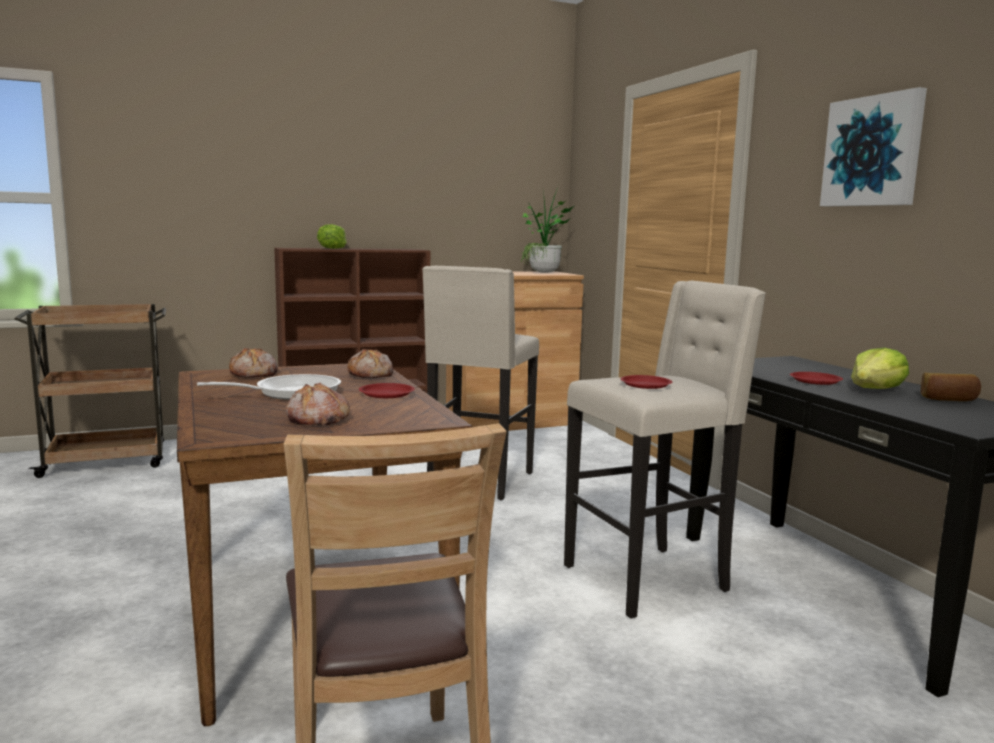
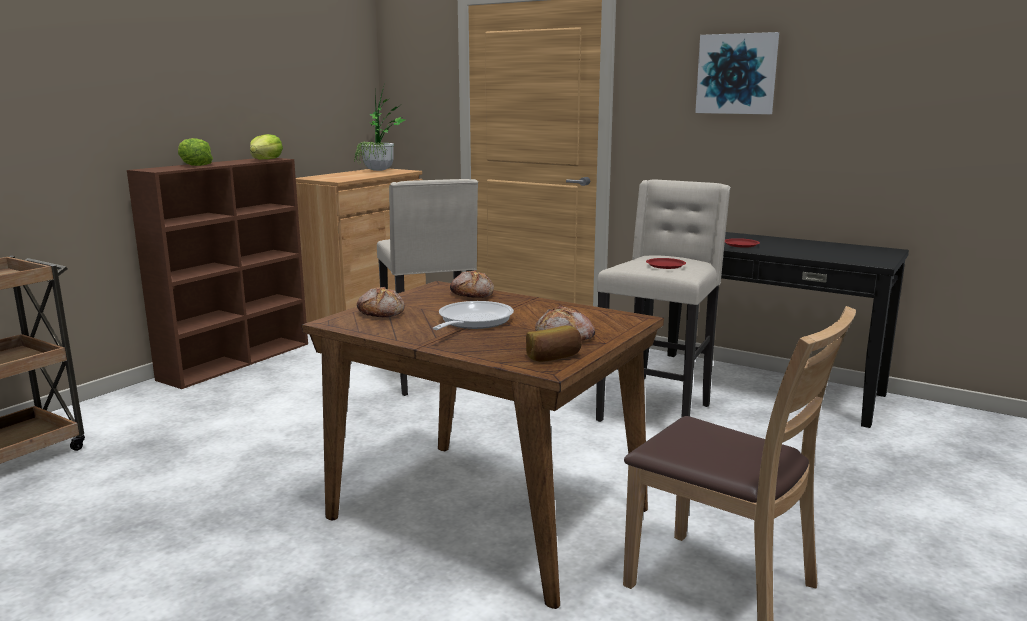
camera: 35 degrees left, 5 degrees up
(387, 394) = (539, 307): red plate -> none
(875, 390) = (781, 245): lettuce -> lettuce (266, 160)
(948, 399) = (825, 246): bread -> bread (554, 357)

